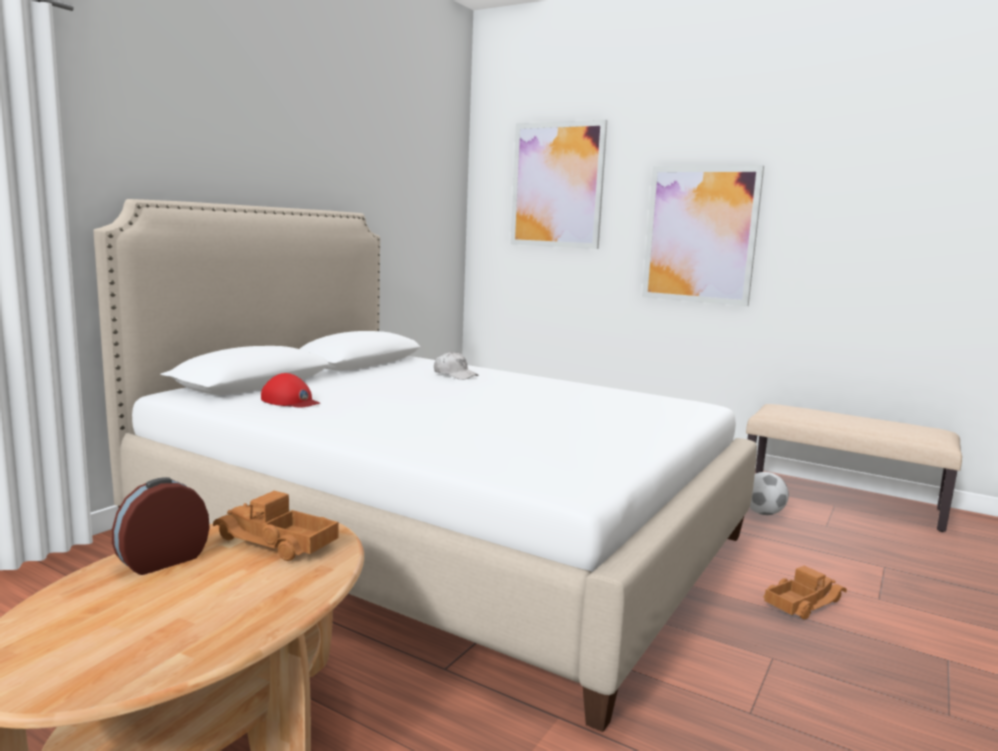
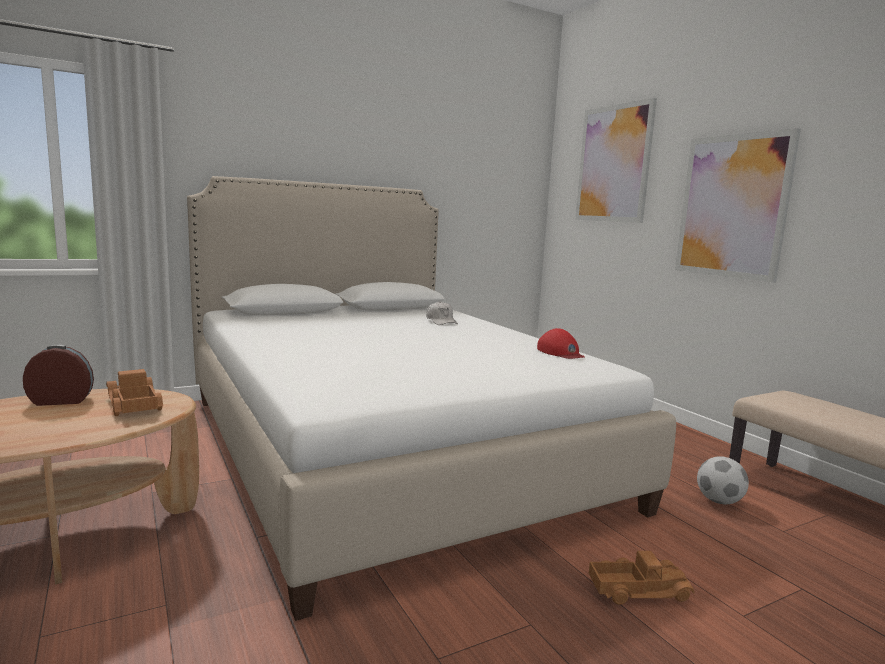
camera: 30 degrees right, 0 degrees up
(290, 401) = (279, 323): red cap -> red cap (560, 352)

